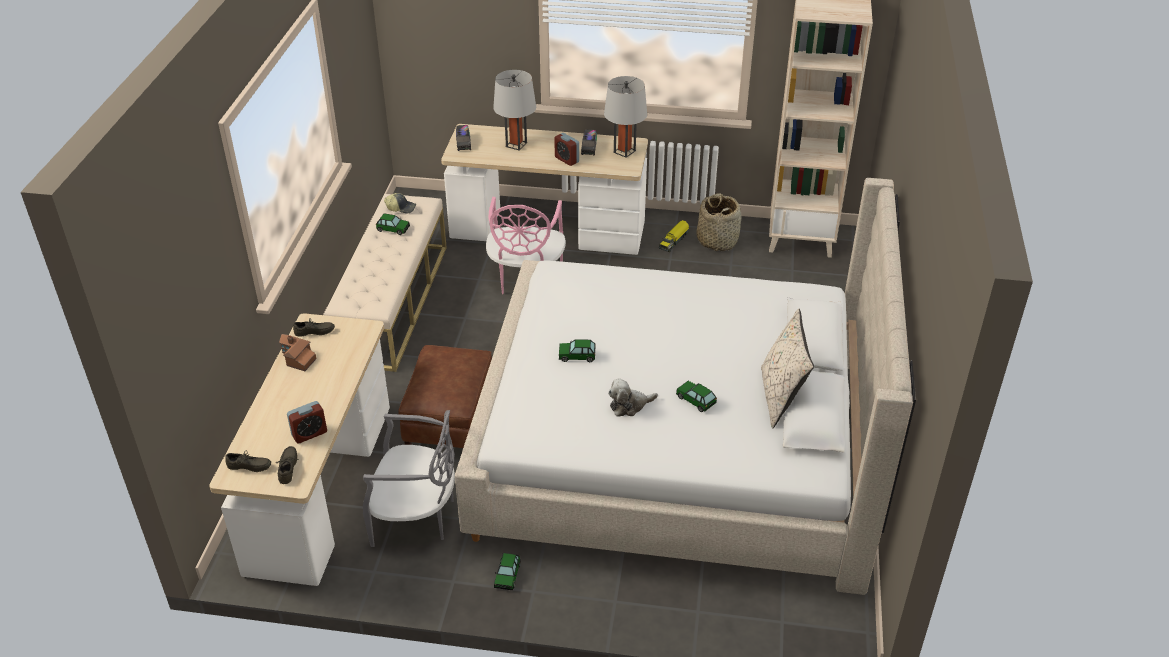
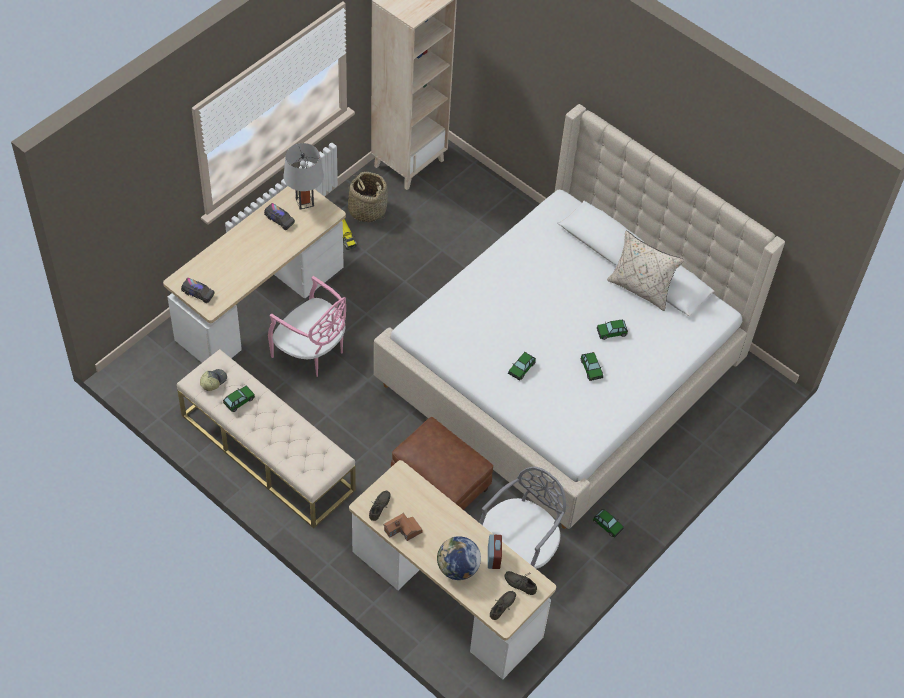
camera: 60 degrees left, 15 degrees up
(277, 413) = (457, 568): none -> globe
(516, 144) = (232, 261): grey table lamp -> none
(567, 160) = (284, 242): alarm clock -> none
(629, 405) = (591, 369): plush toy -> toy car

